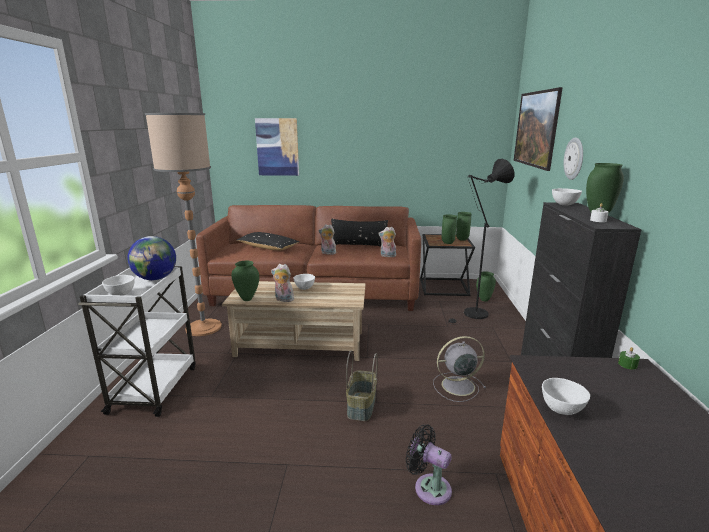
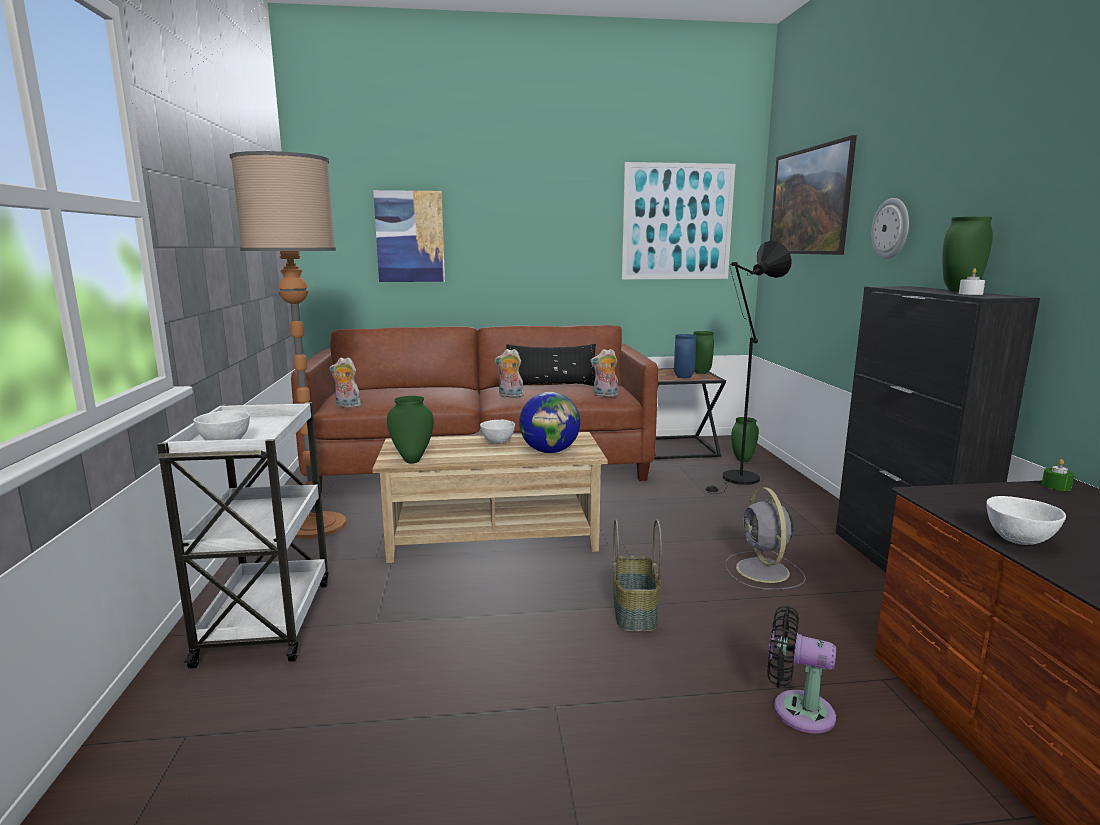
camera: 10 degrees left, 5 degrees down
(156, 278) = (272, 422): globe -> globe (550, 451)
(268, 247) = (408, 392): black pillow -> none
(283, 299) = (473, 458): plush toy -> plush toy (346, 406)
(448, 243) = (684, 377): green vase -> blue vase
(452, 137) = (677, 222): none -> picture
(456, 386) = (763, 571): grey fan -> grey fan turned 75 degrees counterclockwise
(564, 205) = (897, 287): white bowl -> none

